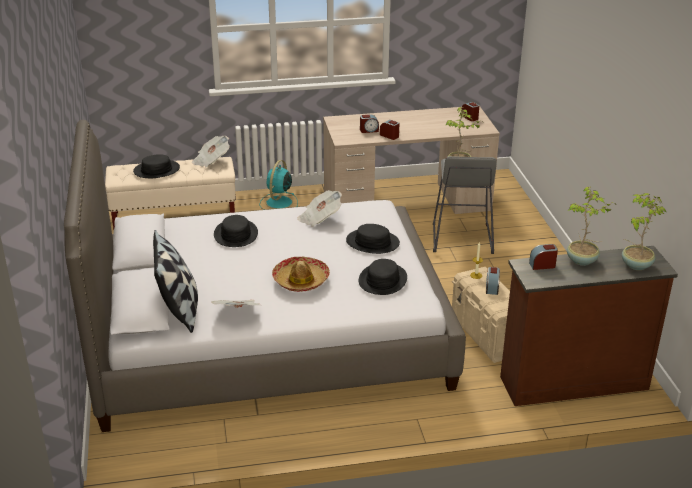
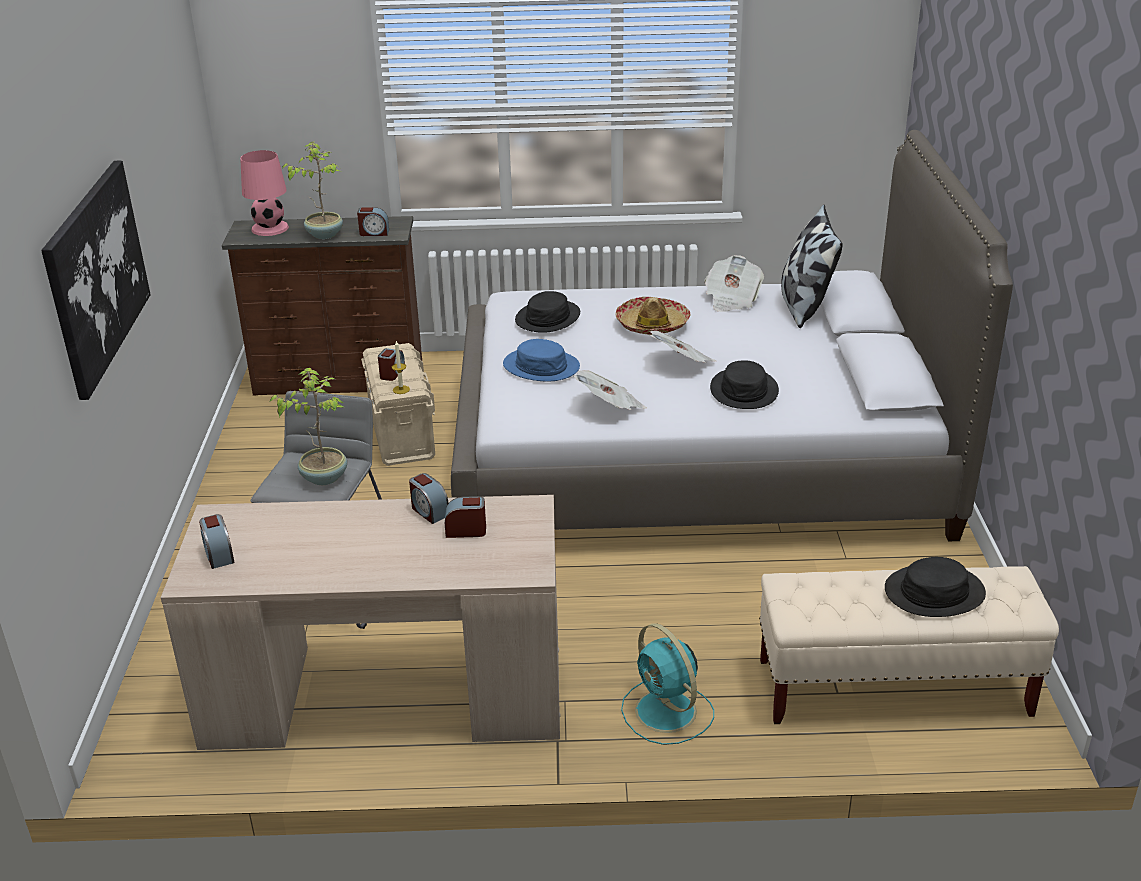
camera: 170 degrees left, 0 degrees up
(211, 161) = (819, 612): newspaper -> newspaper (682, 363)
(278, 203) = (667, 713): turquoise fan -> turquoise fan turned 120 degrees clockwise
(372, 242) = (541, 366): black hat -> blue hat
(581, 70) = (97, 275): none -> picture
(635, 265) = (269, 228): potted plant -> pink table lamp

